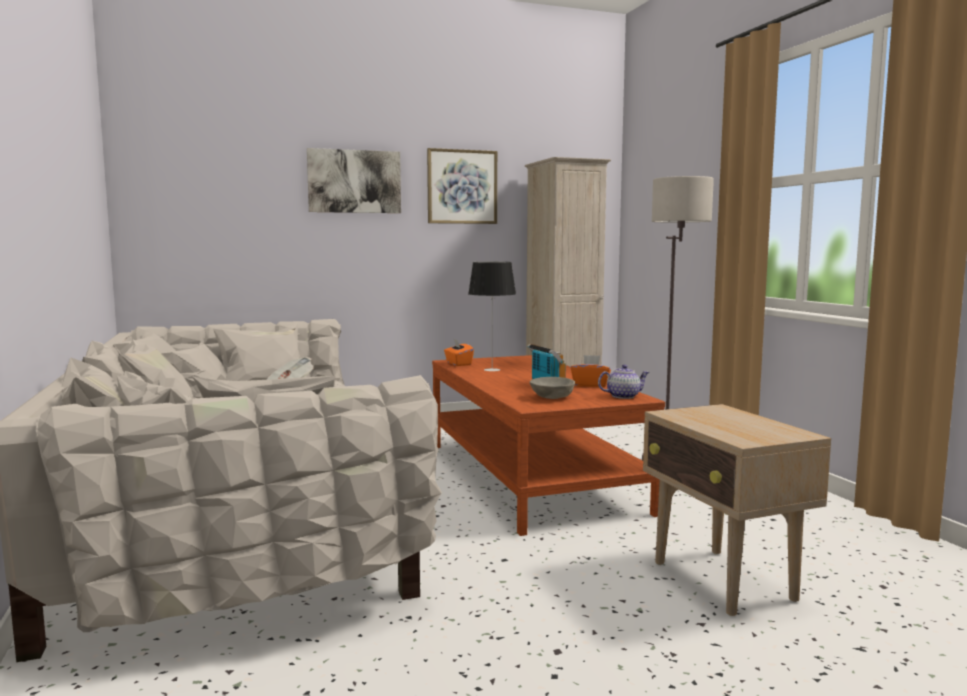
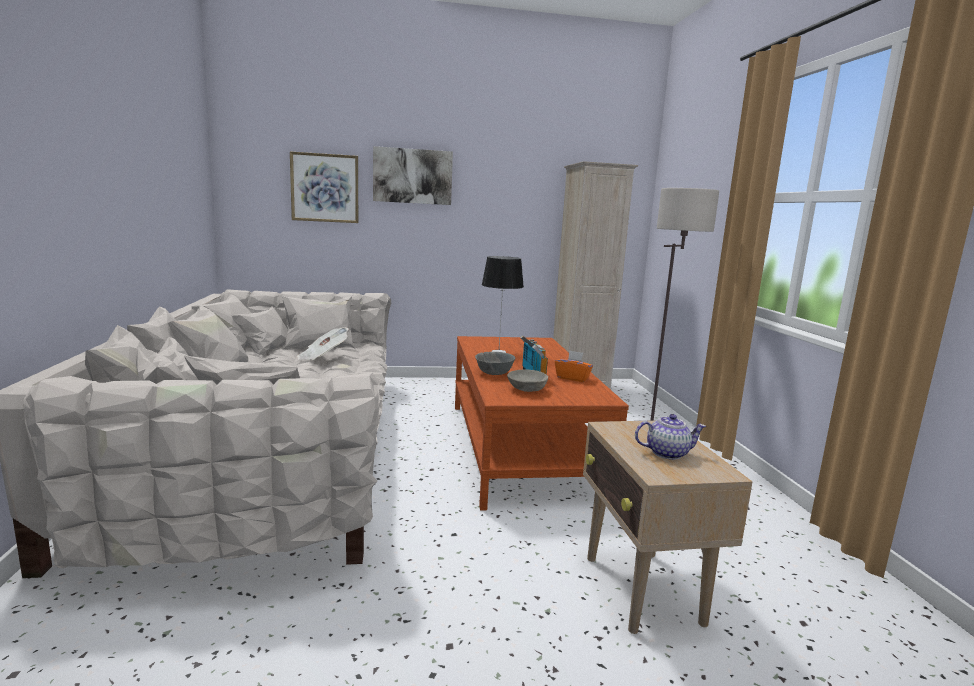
camera: 10 degrees right, 5 degrees up
(458, 364) = (475, 342): orange tissue box -> none
(462, 187) = (506, 184): picture -> picture (325, 188)
(505, 388) = (494, 373): none -> grey bowl
(623, 396) = (593, 395): teapot -> teapot (667, 453)

